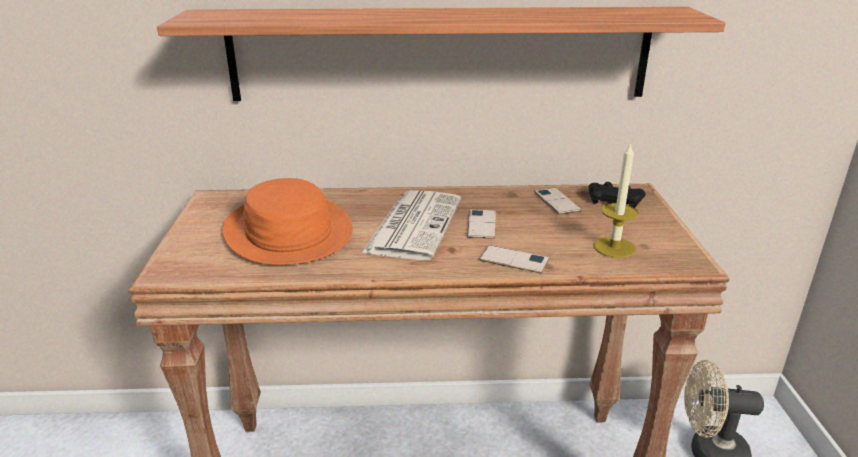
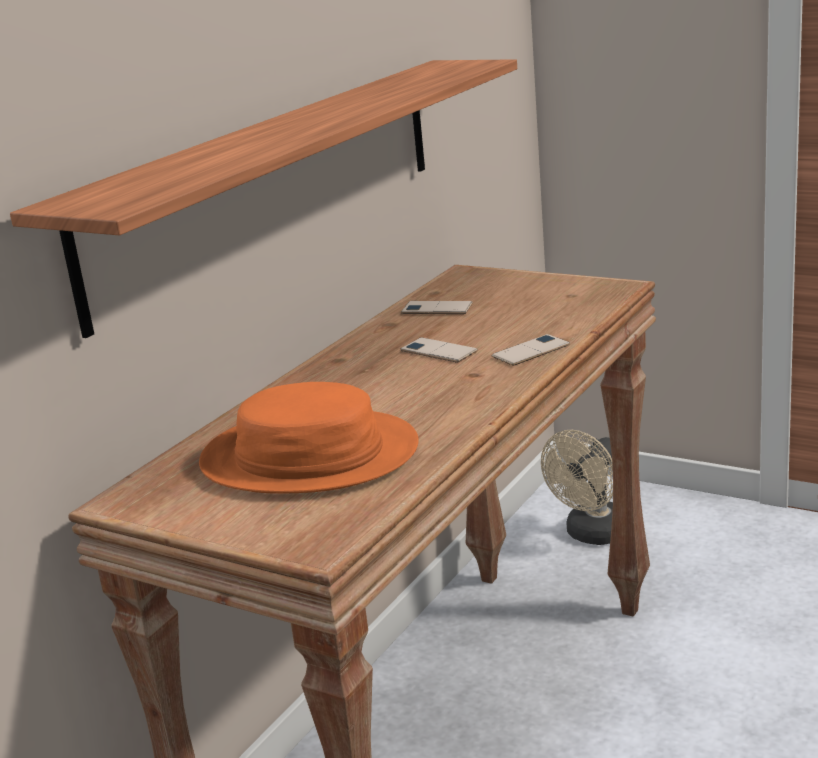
camera: 55 degrees left, 5 degrees down
(414, 225) = (393, 383): newspaper -> none
(614, 199) = (469, 285): black game controller -> none
(614, 247) = (559, 307): candle -> none

